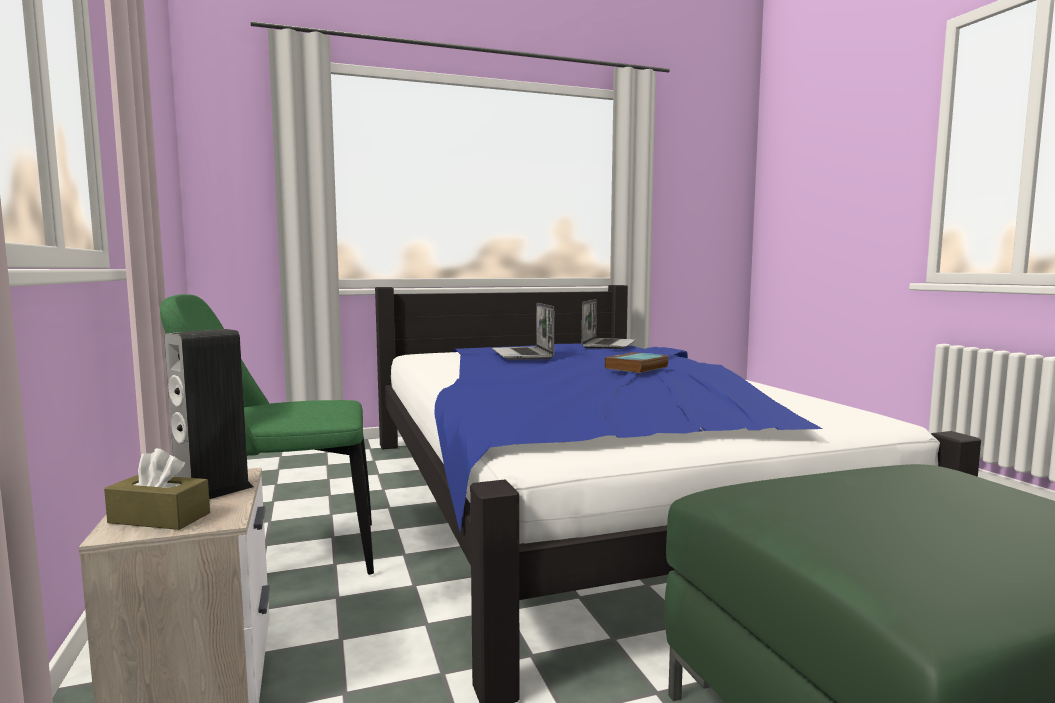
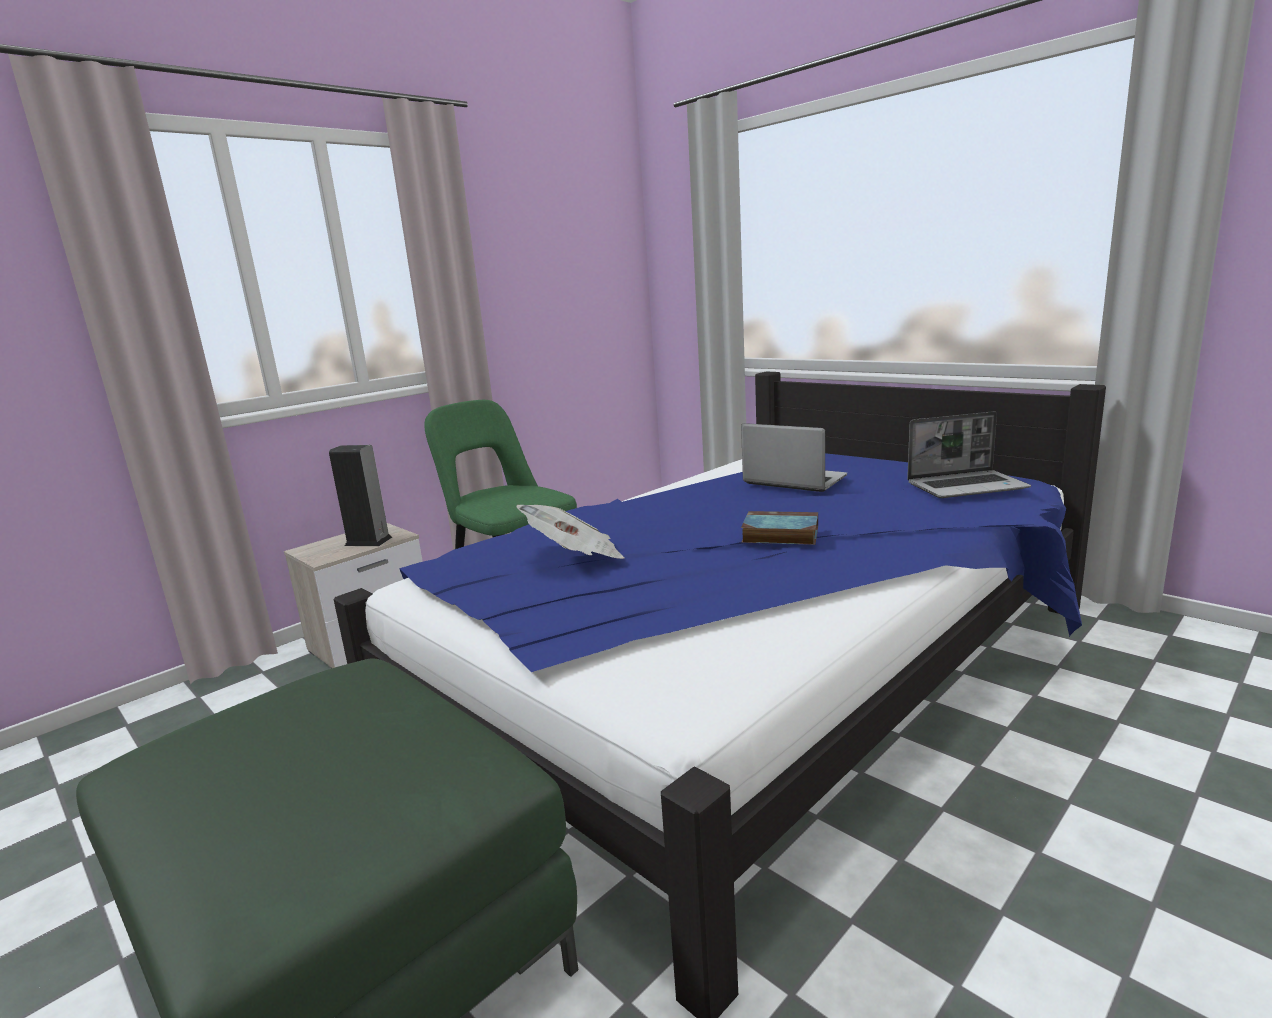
camera: 65 degrees right, 10 degrees up
(159, 518) = (322, 548): brown tissue box -> none
(523, 355) = (793, 481): laptop -> laptop turned 75 degrees clockwise
(599, 397) = (575, 557): none -> newspaper

